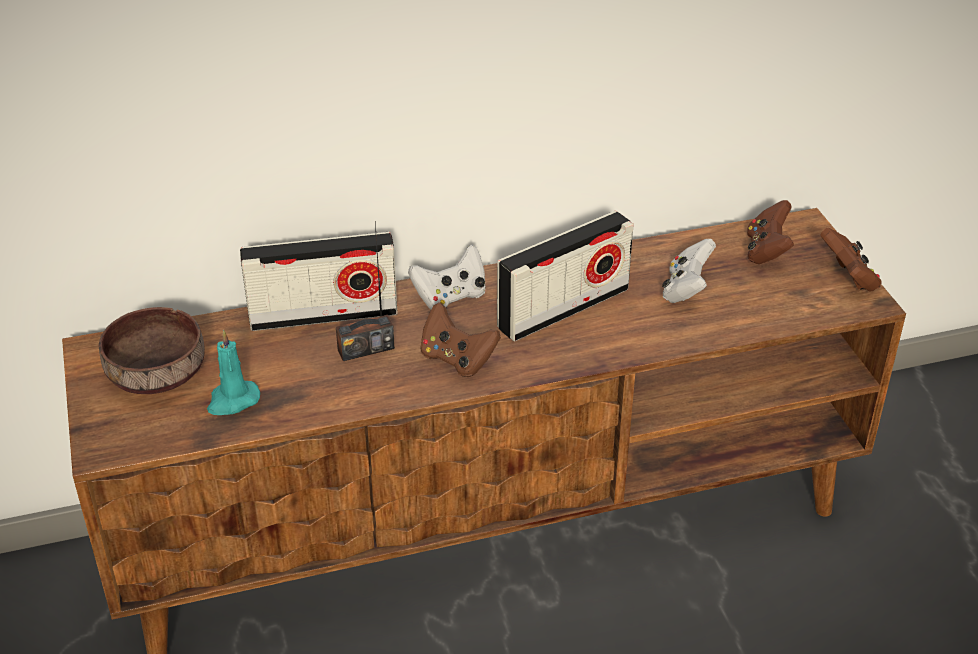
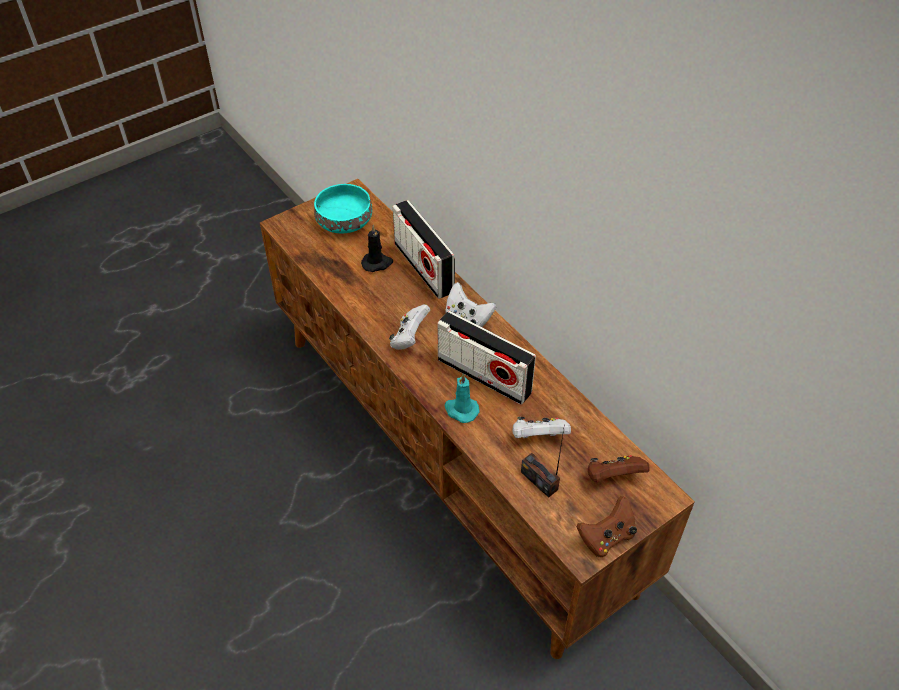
camera: 70 degrees right, 10 degrees up
(154, 374) = (343, 221): brown bowl -> turquoise bowl
(232, 400) = (334, 257): turquoise candle -> turquoise candle (461, 410)
(280, 358) = (377, 263): none -> black candle
(366, 349) = (401, 295): radio -> radio (539, 480)
(457, 359) = (409, 338): brown game controller -> white game controller

